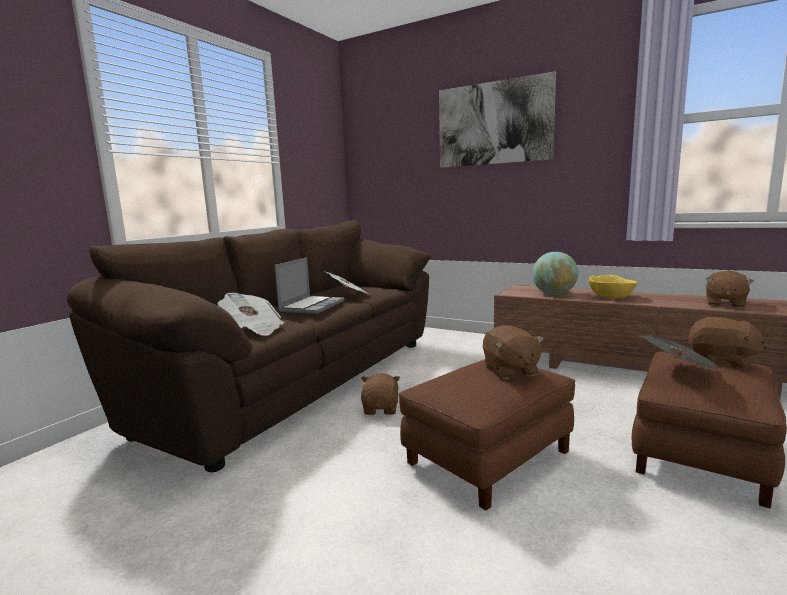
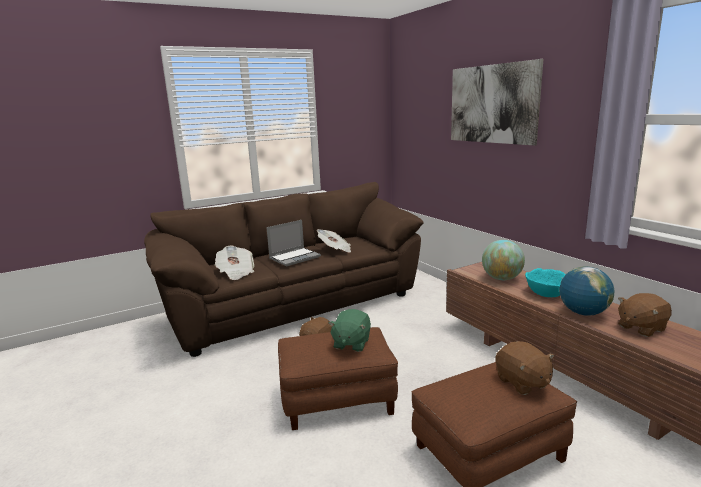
camera: 30 degrees right, 5 degrees up
(510, 371) = (351, 343): brown plush toy -> green plush toy
(611, 296) = (547, 293): yellow bowl -> turquoise bowl
(668, 303) = (583, 313): none -> globe
(679, 371) = (461, 380): newspaper -> none

